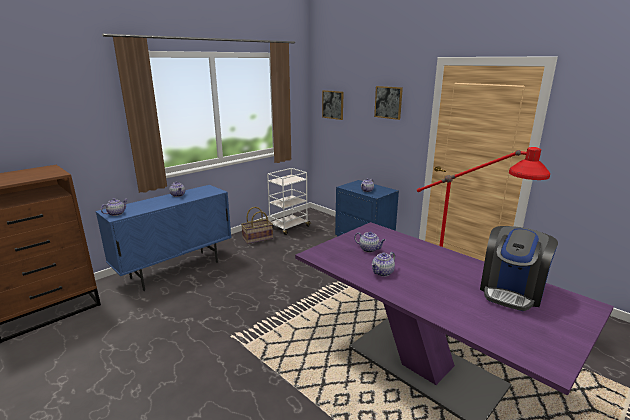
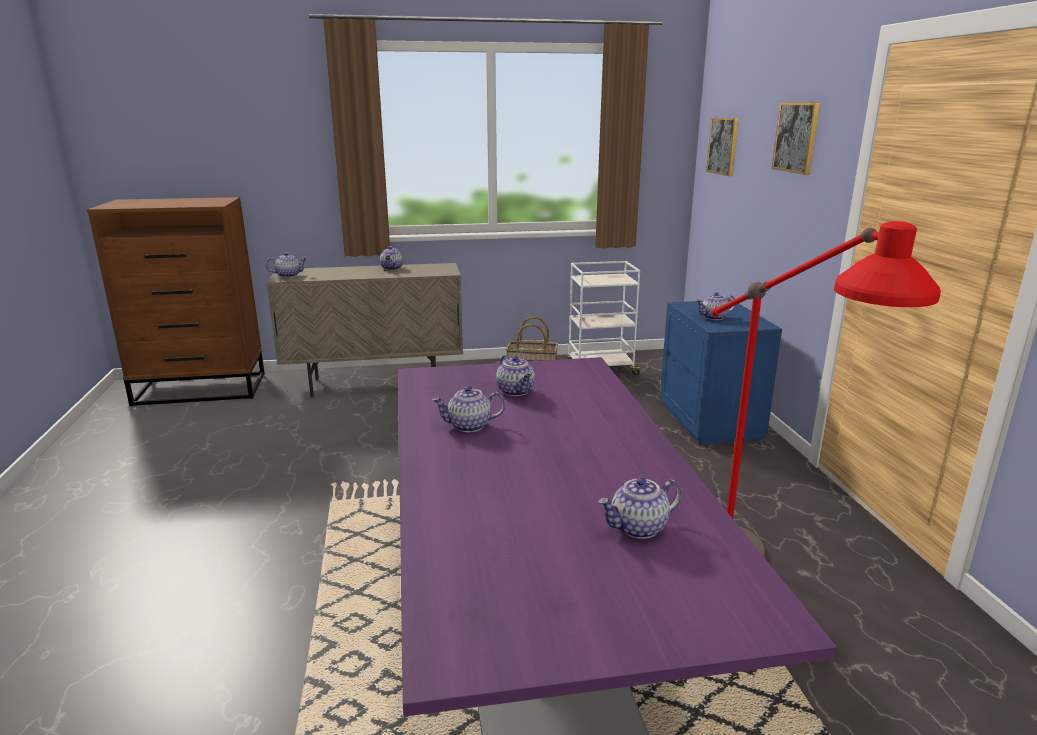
camera: 35 degrees right, 0 degrees up
(176, 270) = (375, 384): blue cabinet -> beige cabinet
(511, 291) = (638, 528): coffee machine -> teapot

